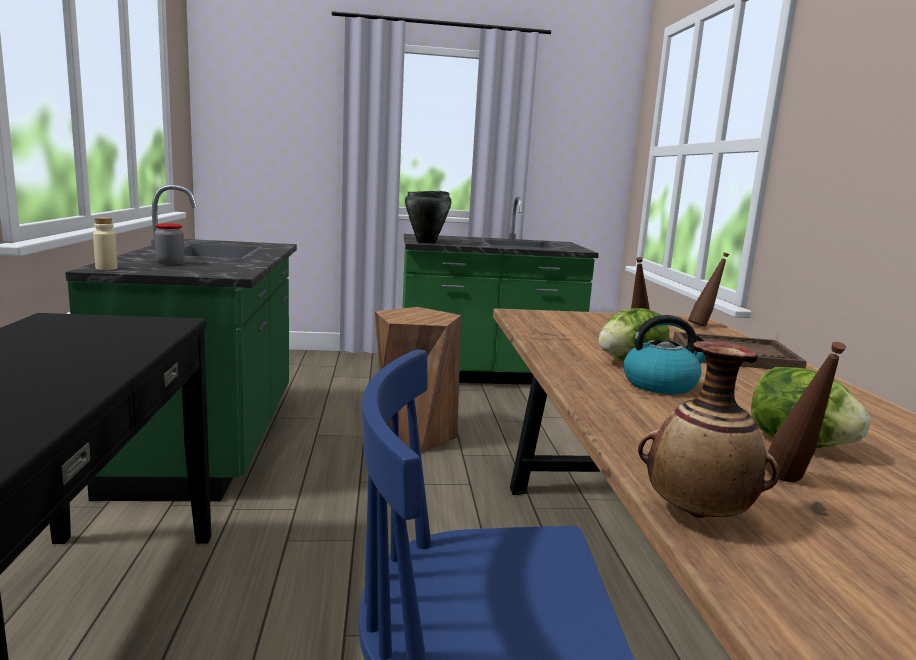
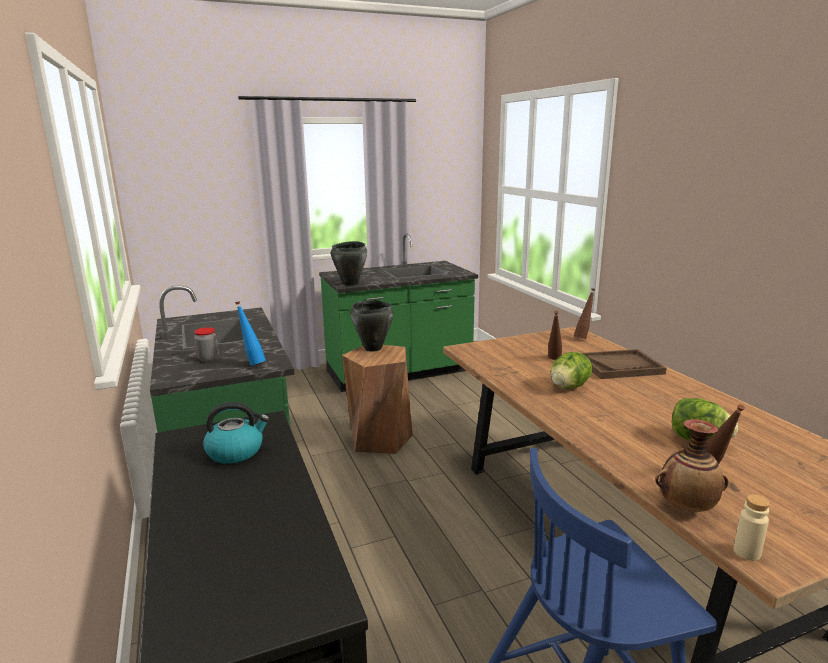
camera: 15 degrees left, 5 degrees up
(106, 268) = (173, 378): beige bottle -> beige bottle (746, 552)
(211, 271) = (252, 363): none -> blue bottle
(418, 311) = (373, 348): none -> black cooking pot
(661, 384) = (600, 405): kettle -> kettle (236, 451)

